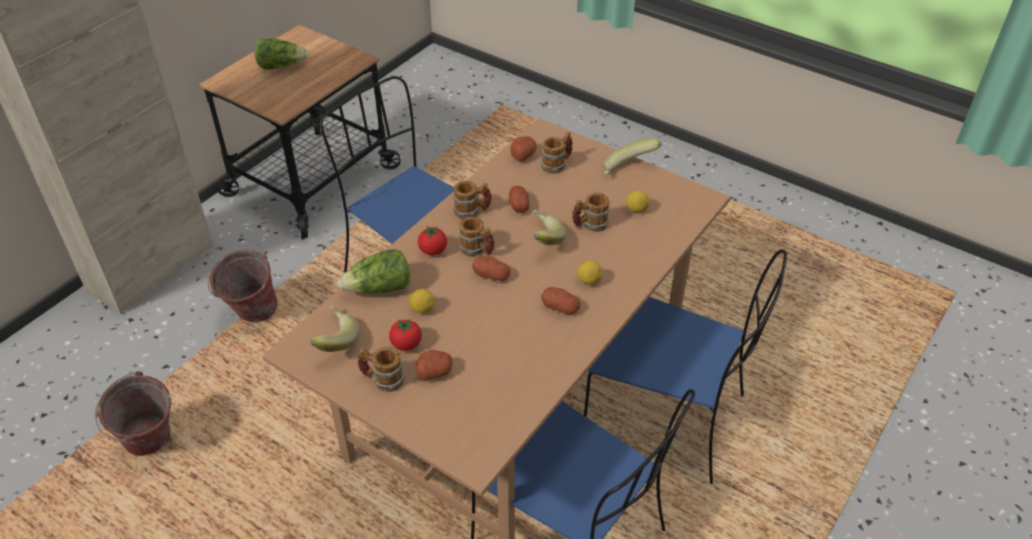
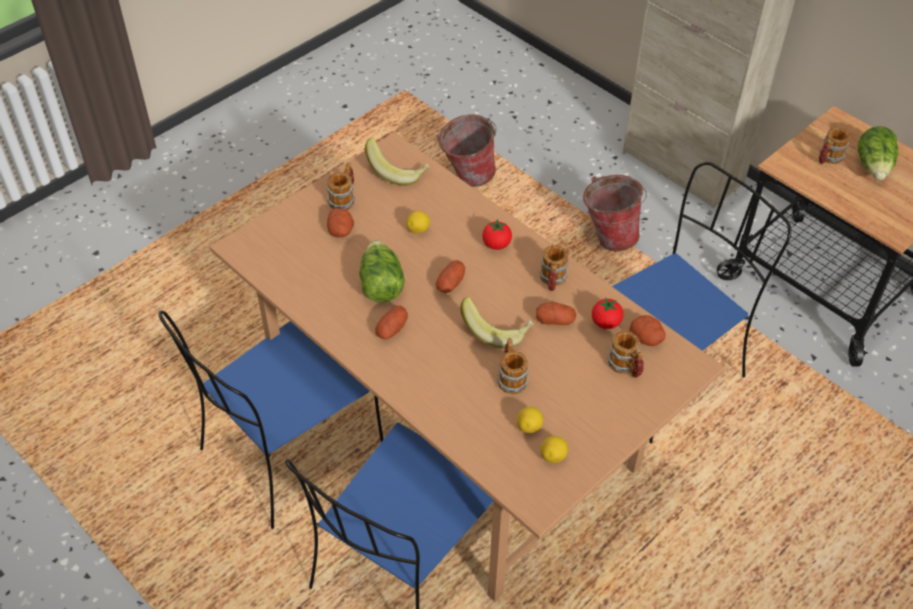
camera: 100 degrees right, 5 degrees up
(379, 288) = (453, 204): lettuce -> lettuce (380, 284)
(406, 344) = (378, 216): tomato -> tomato (605, 323)
(477, 250) = (490, 277): mug -> mug (828, 159)
(588, 281) = (423, 359): lemon -> lemon (553, 456)
(628, 170) = (605, 436): banana -> none

